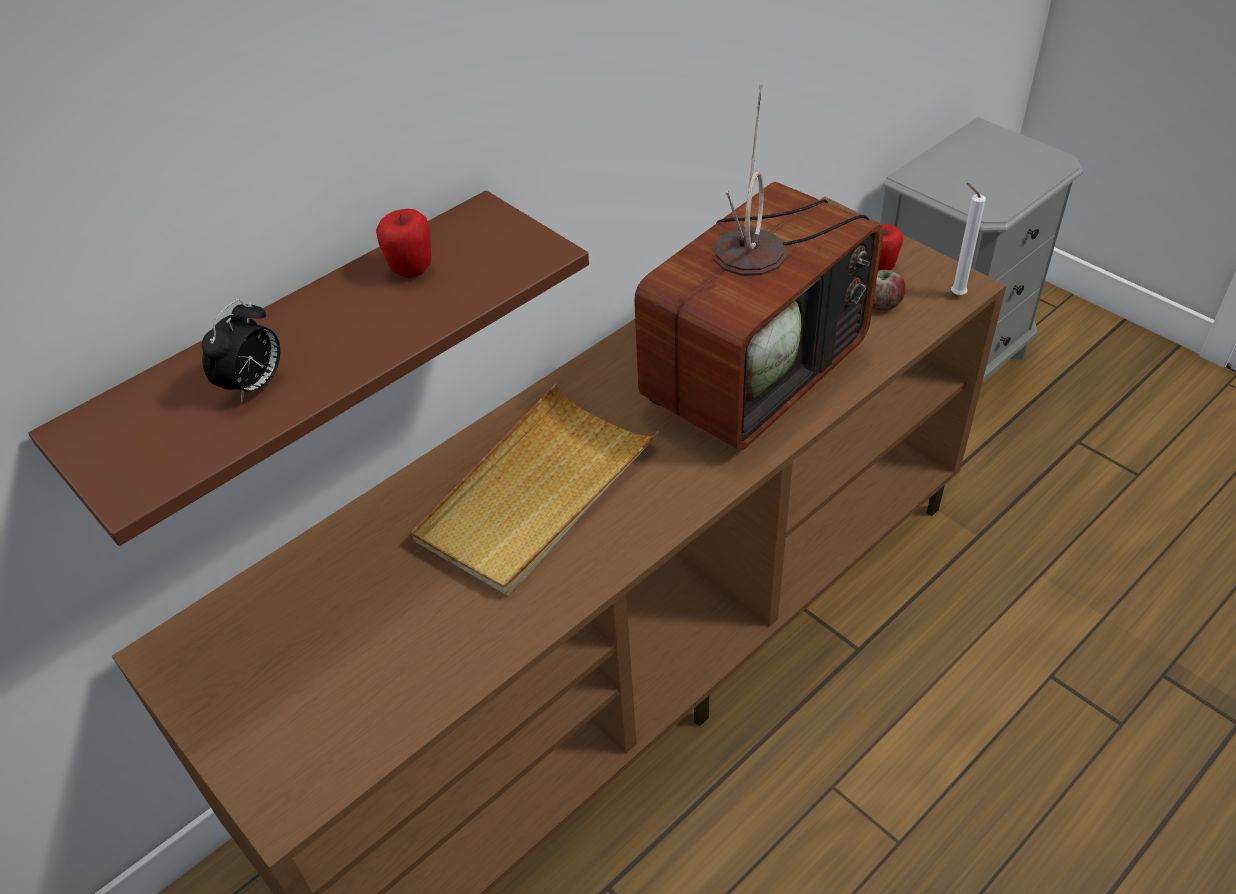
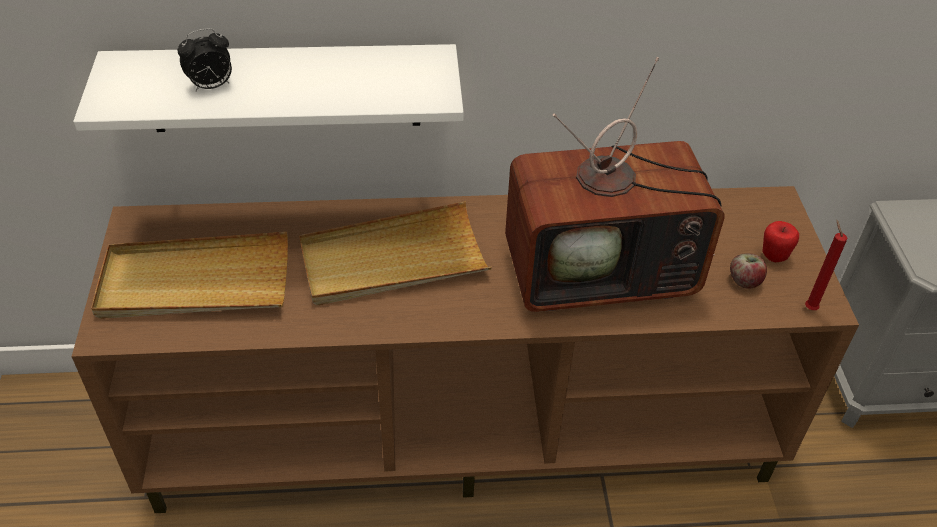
camera: 35 degrees right, 0 degrees up
(299, 353) = (284, 88): brown shelf -> white shelf
(332, 669) = (194, 282): none -> beige tray
(411, 269) = (358, 68): apple -> none
(955, 294) = (809, 307): white candle -> red candle

